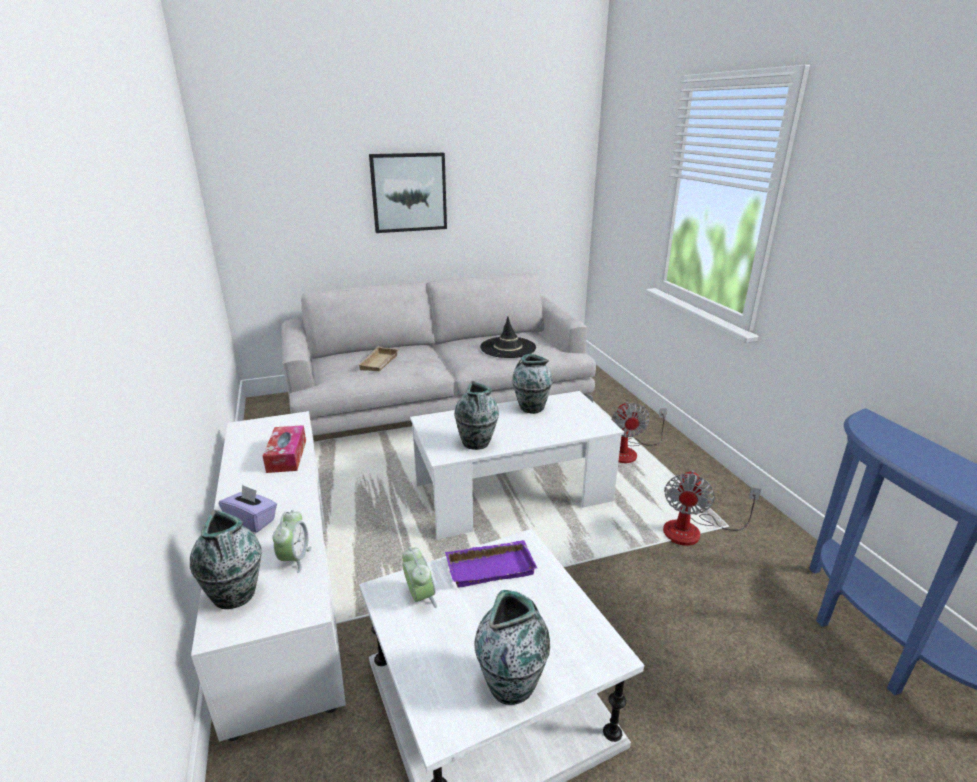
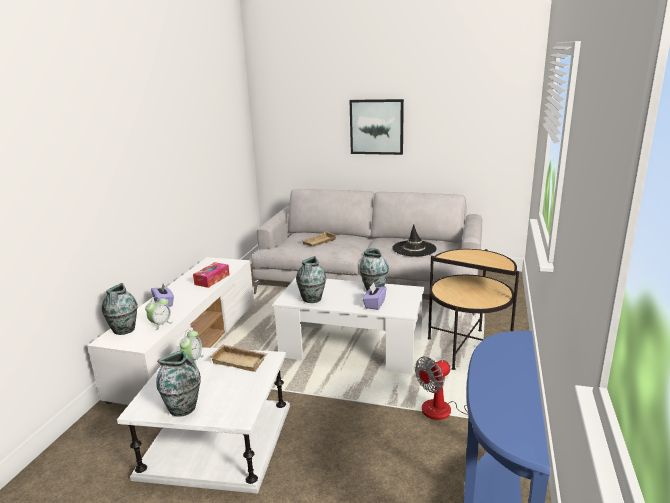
camera: 35 degrees right, 5 degrees down
(491, 566) = (240, 360): purple tray -> beige tray
(559, 427) = (374, 304): none -> purple tissue box
(629, 452) = (467, 349): fan -> side table

